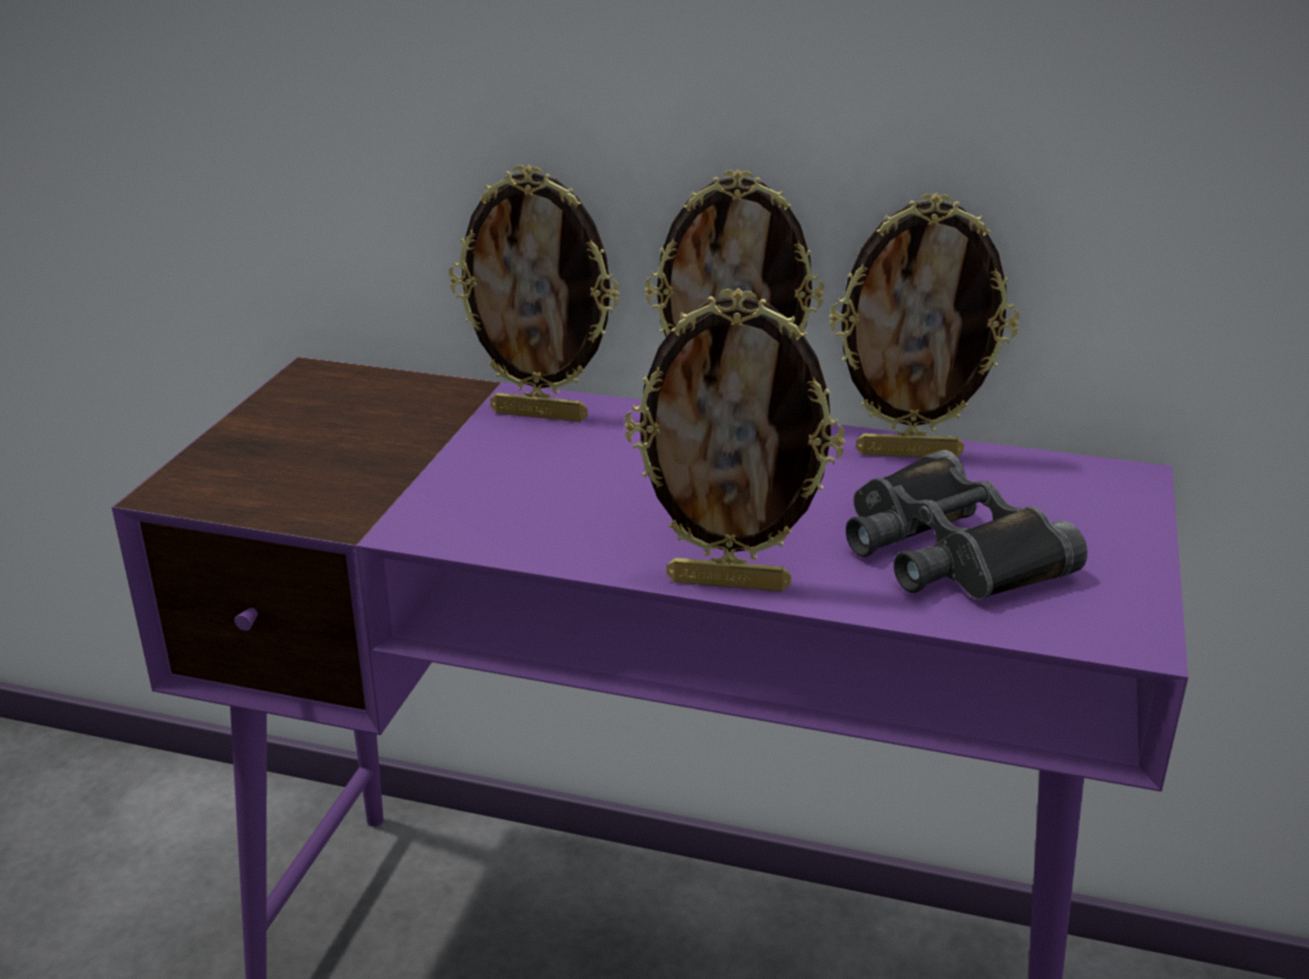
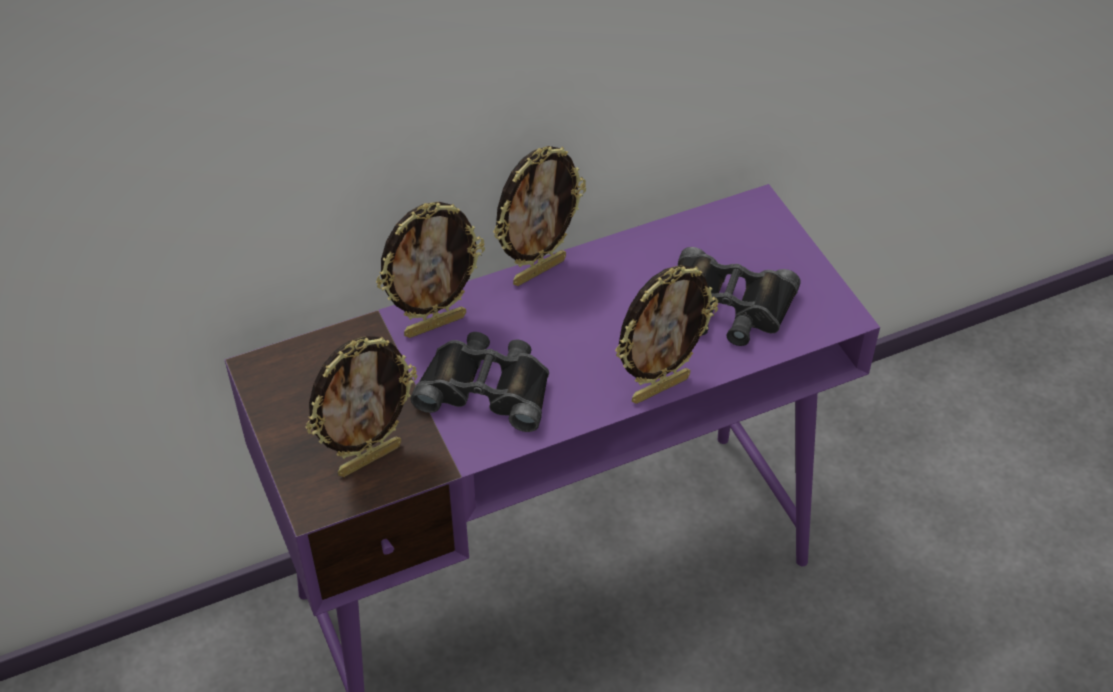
camera: 40 degrees left, 20 degrees up
(511, 485) = (486, 388): none -> black binoculars
(909, 453) = (648, 245): picture frame -> picture frame (369, 458)

